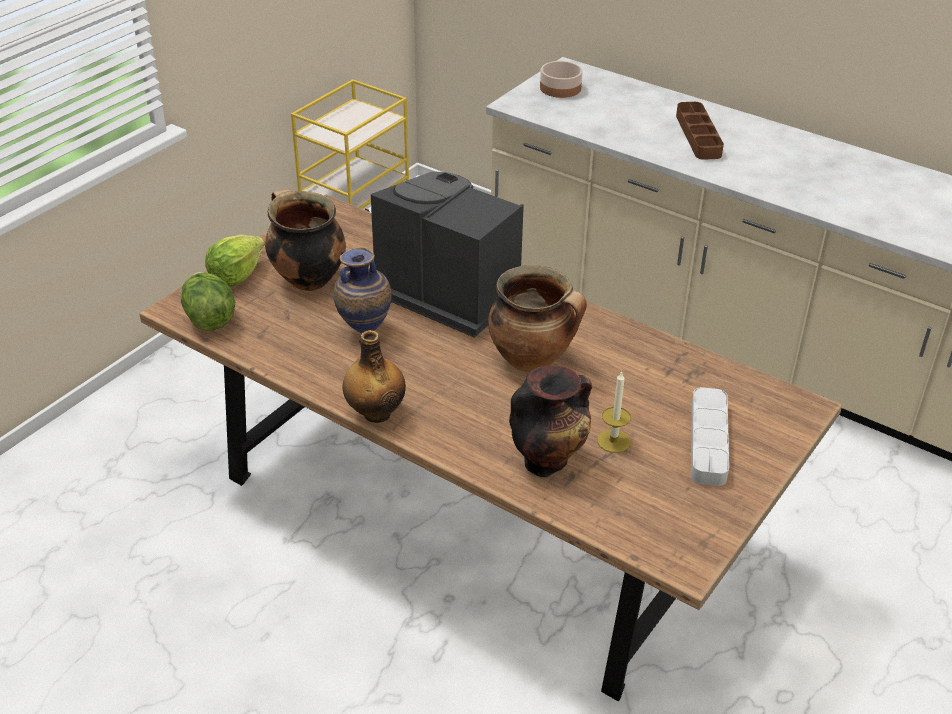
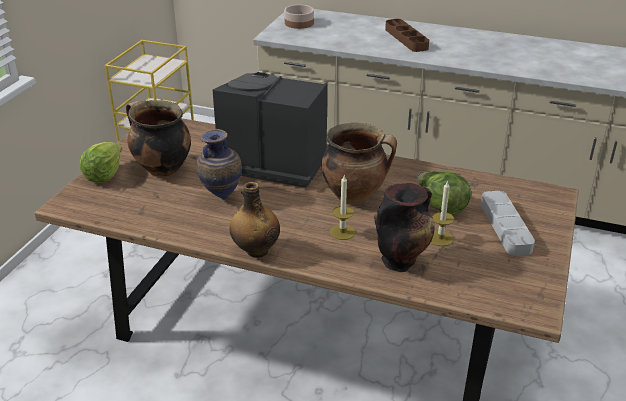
camera: 15 degrees left, 5 degrees down
(209, 318) = (94, 207): lettuce -> lettuce (441, 207)
(492, 408) = (342, 232): none -> candle

